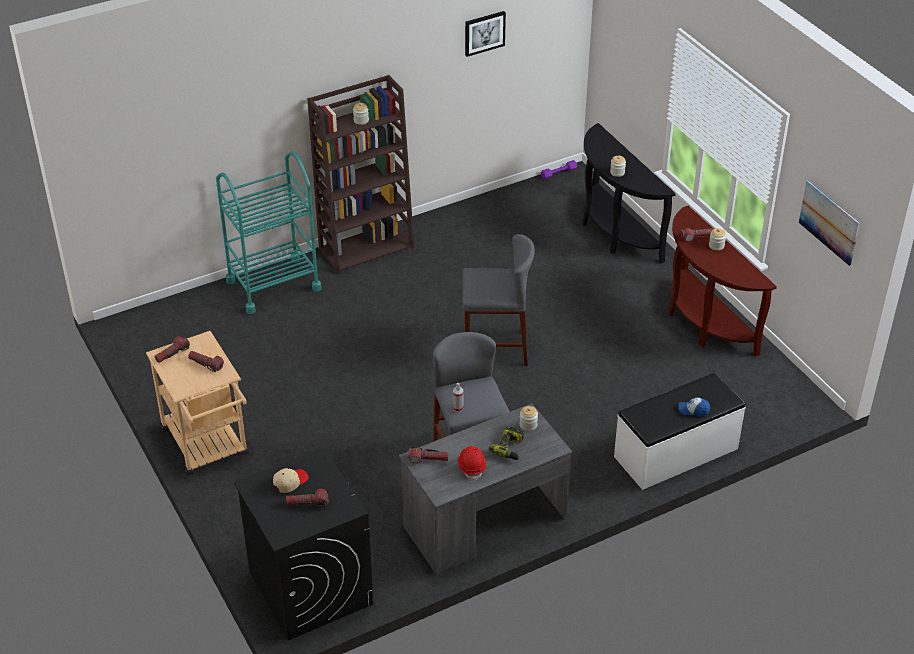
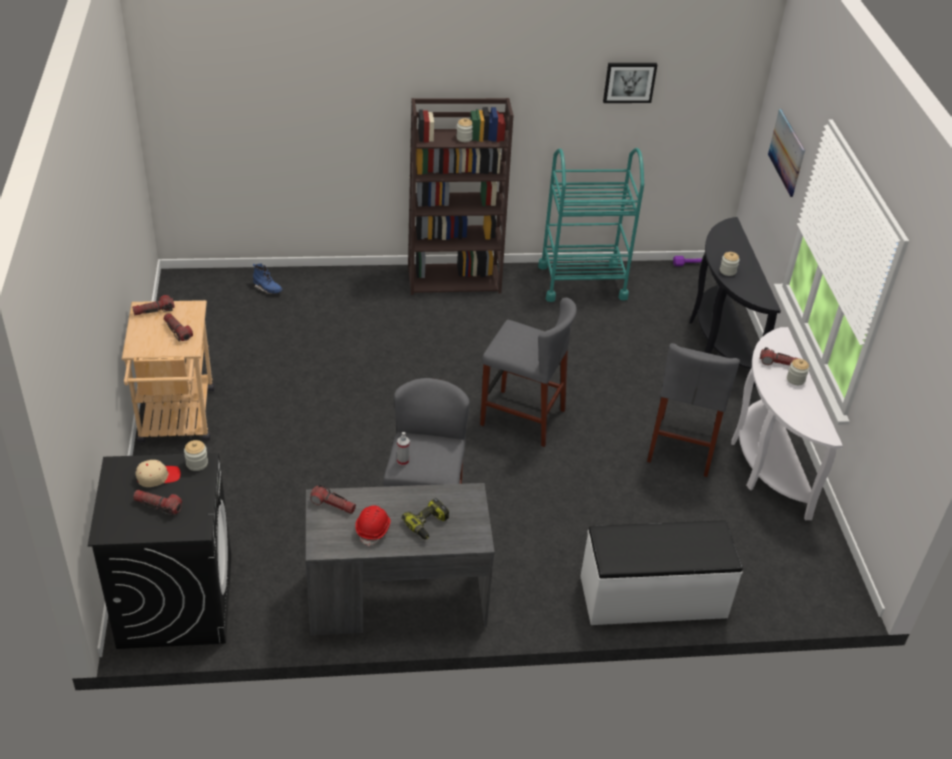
camera: 20 degrees right, 0 degrees up
(208, 308) = (267, 289): none -> blue boot
(273, 285) = (342, 286): turquoise cart -> turquoise cart (582, 282)
(528, 425) = (464, 505): jar -> jar (197, 463)
(634, 329) = (683, 445): none -> grey stool
(694, 410) = (676, 555): cap -> none
(704, 322) = (766, 463): brown console table -> white console table
(829, 222) = (916, 385): picture -> picture (786, 152)

